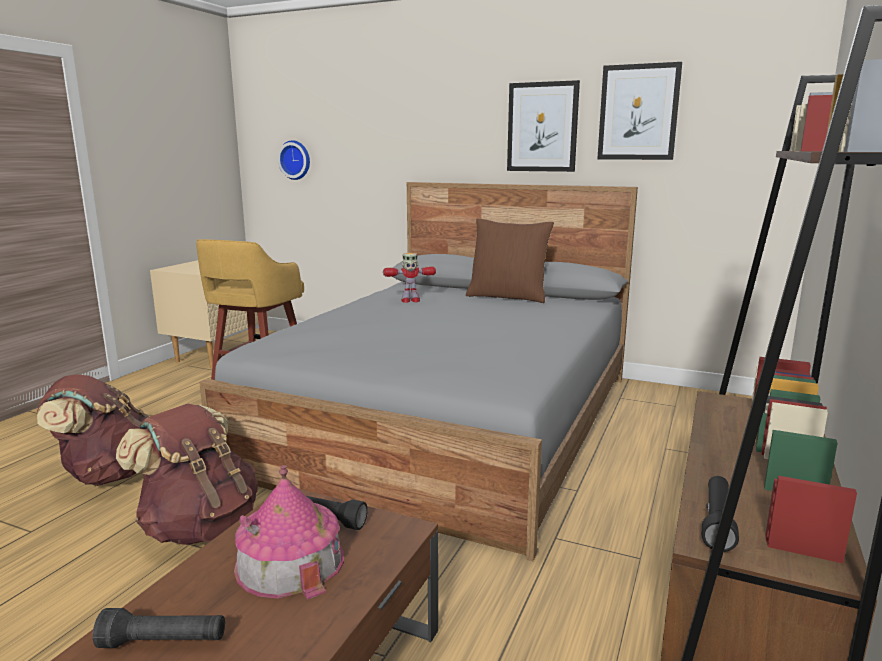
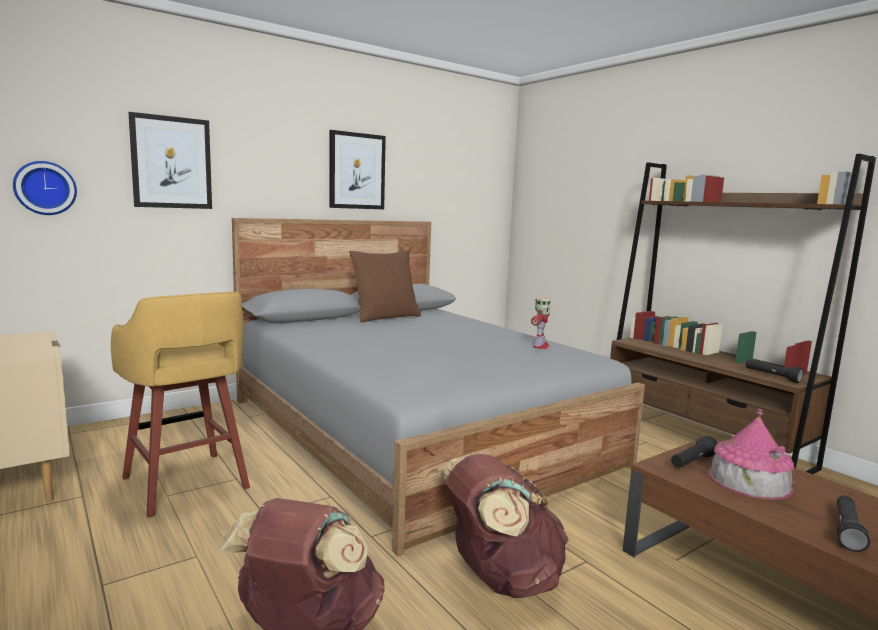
camera: 60 degrees left, 5 degrees down
(410, 300) = (343, 333): toy robot -> toy robot (540, 346)
(638, 112) = (422, 166): picture -> picture (171, 162)

